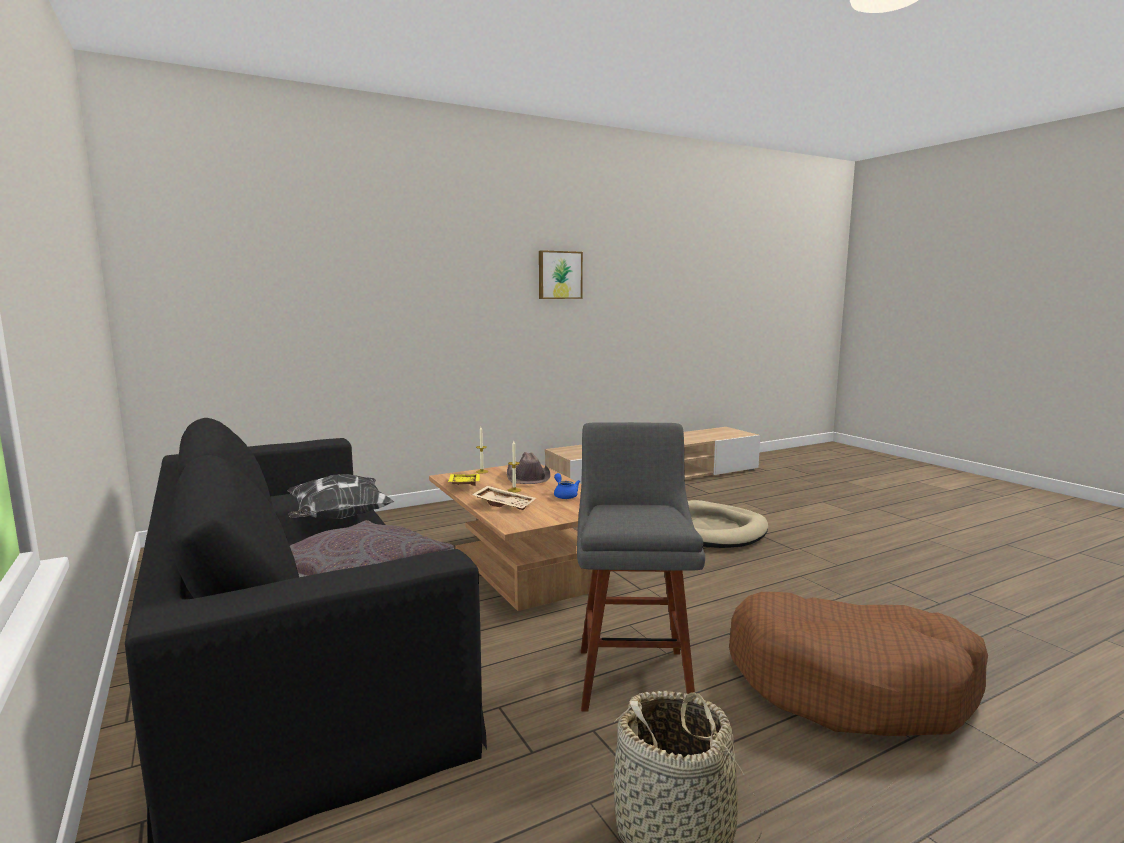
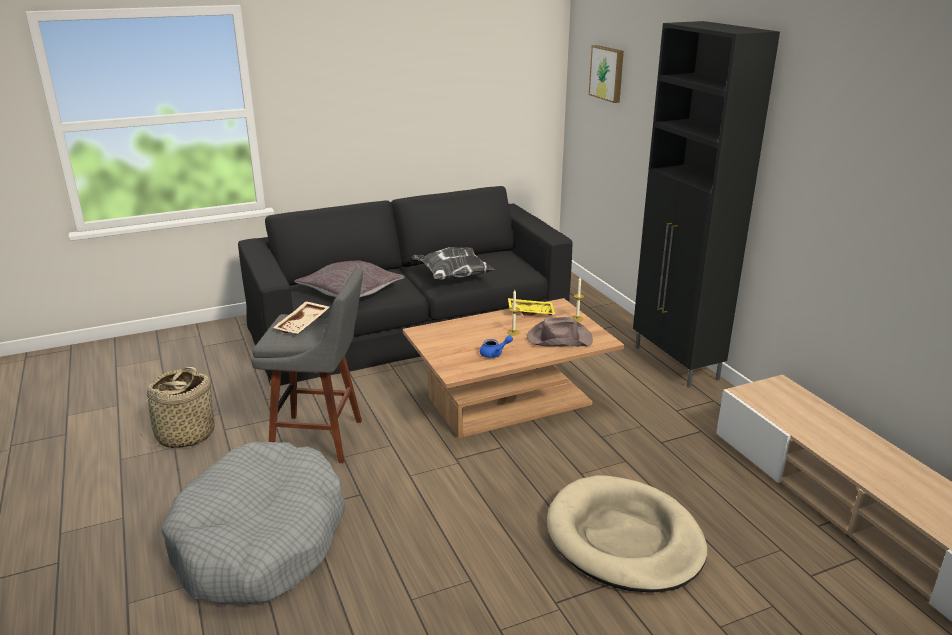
camera: 95 degrees right, 15 degrees up
(454, 506) = (676, 364): none -> black cabinet
(505, 504) = (472, 328): beige tray -> beige tray (303, 324)
(559, 275) = (861, 148): picture -> picture (608, 73)
(850, 684) = (260, 540): brown dog bed -> grey dog bed

